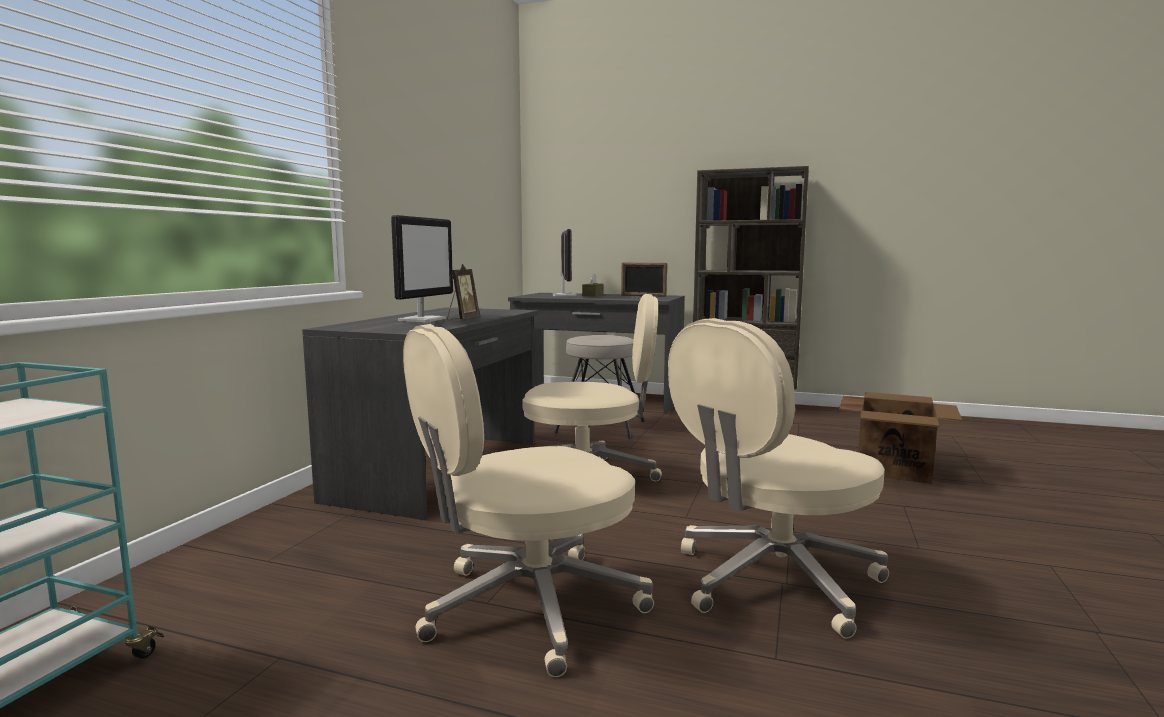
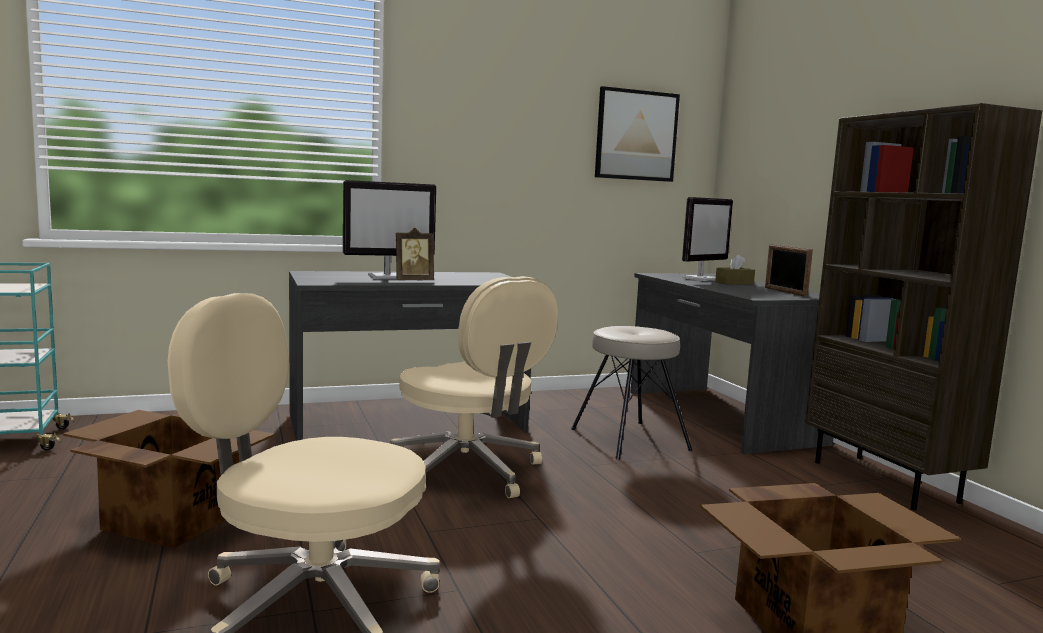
camera: 50 degrees right, 0 degrees up
(487, 176) = (636, 135): none -> picture
(528, 608) = (172, 519): beige office chair -> cardboard box

